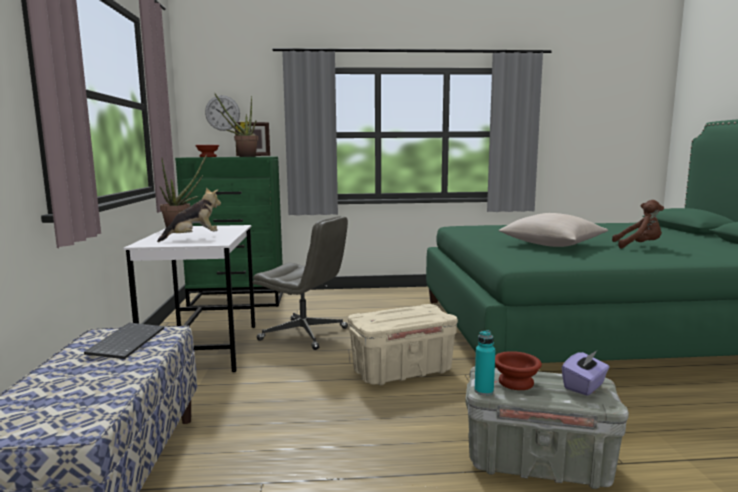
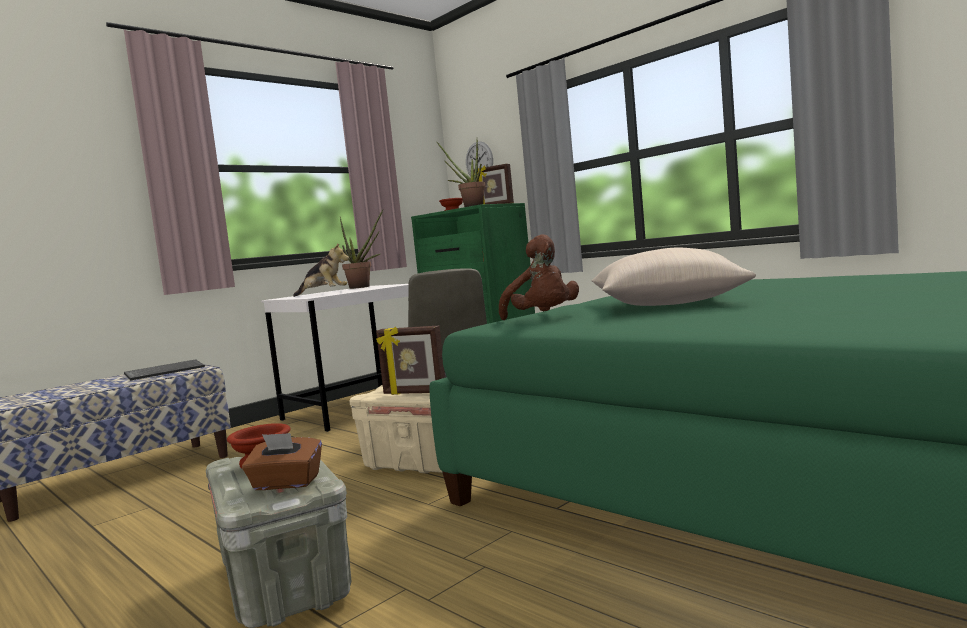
camera: 50 degrees right, 5 degrees down
(412, 318) = (414, 393): none -> picture frame
(484, 391) = (226, 461): turquoise bottle -> none
(584, 386) = (286, 483): purple tissue box -> brown tissue box
(638, 246) = (800, 307): brown plush toy -> brown plush toy (543, 318)

